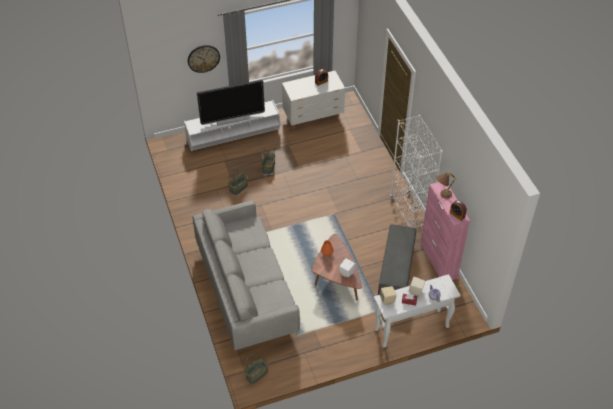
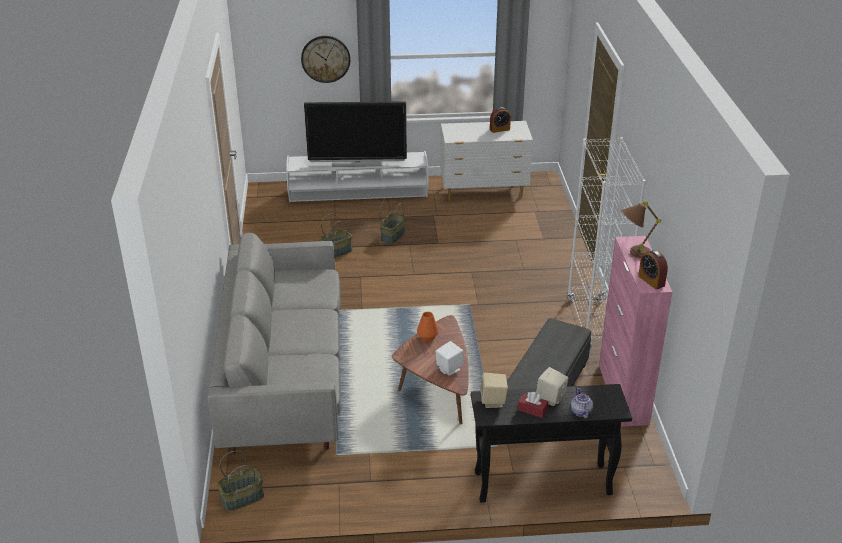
camera: 15 degrees right, 15 degrees down
(411, 328) = (541, 484): white console table -> black console table

